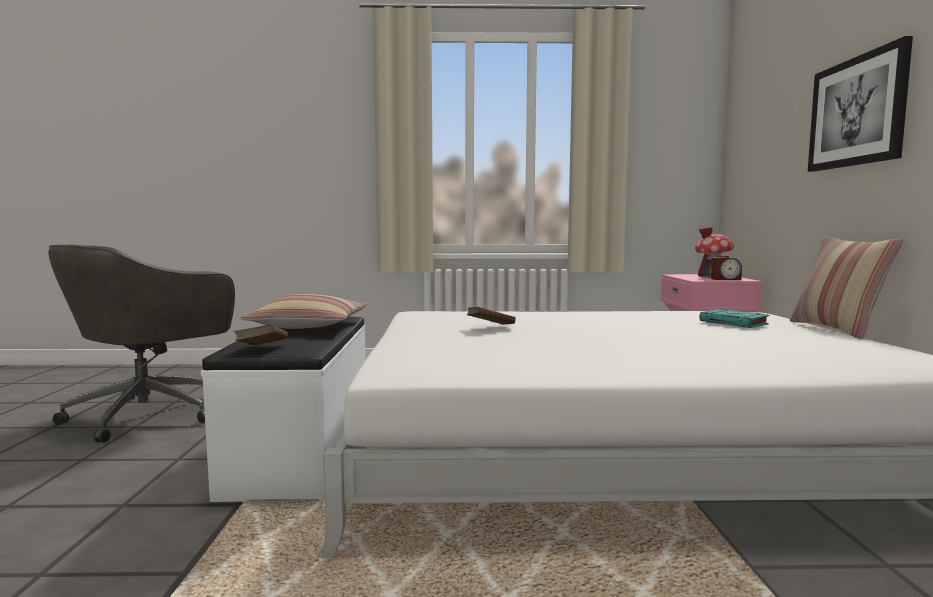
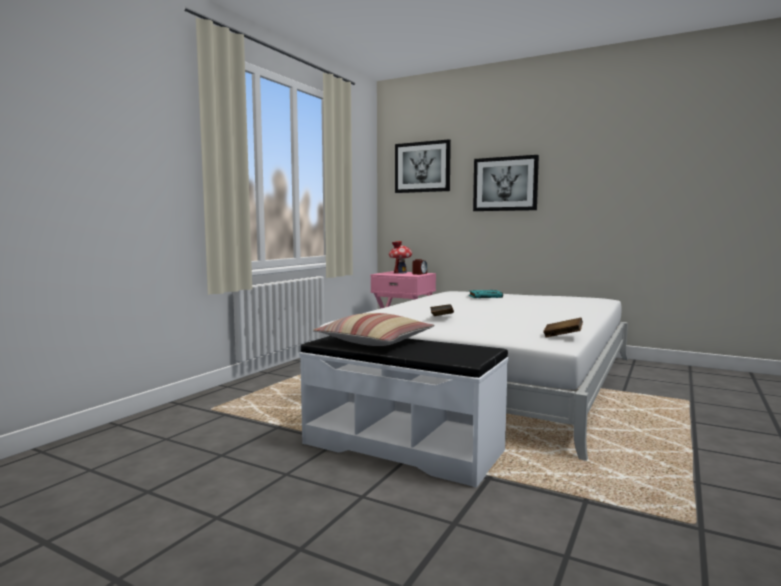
camera: 60 degrees left, 0 degrees up
(150, 414) = (177, 507): grey office chair -> none
(262, 349) = (466, 354): brown book -> brown book (562, 337)
(763, 106) = (422, 167): none -> picture
(836, 329) = (515, 293): pillow -> none

